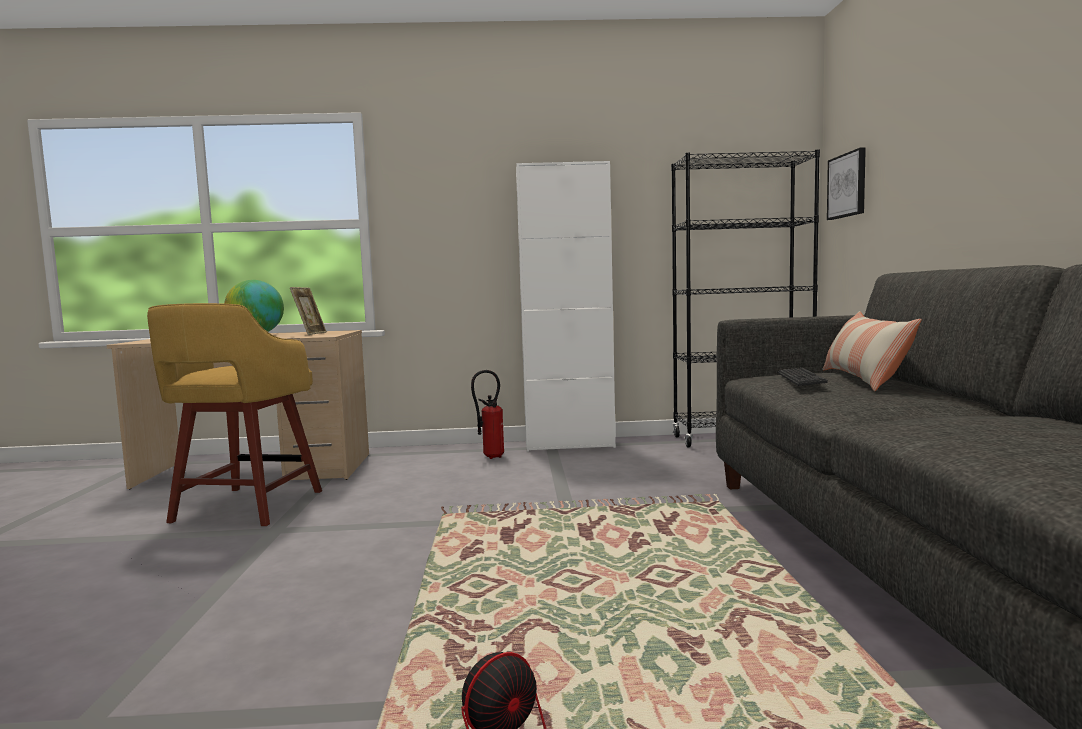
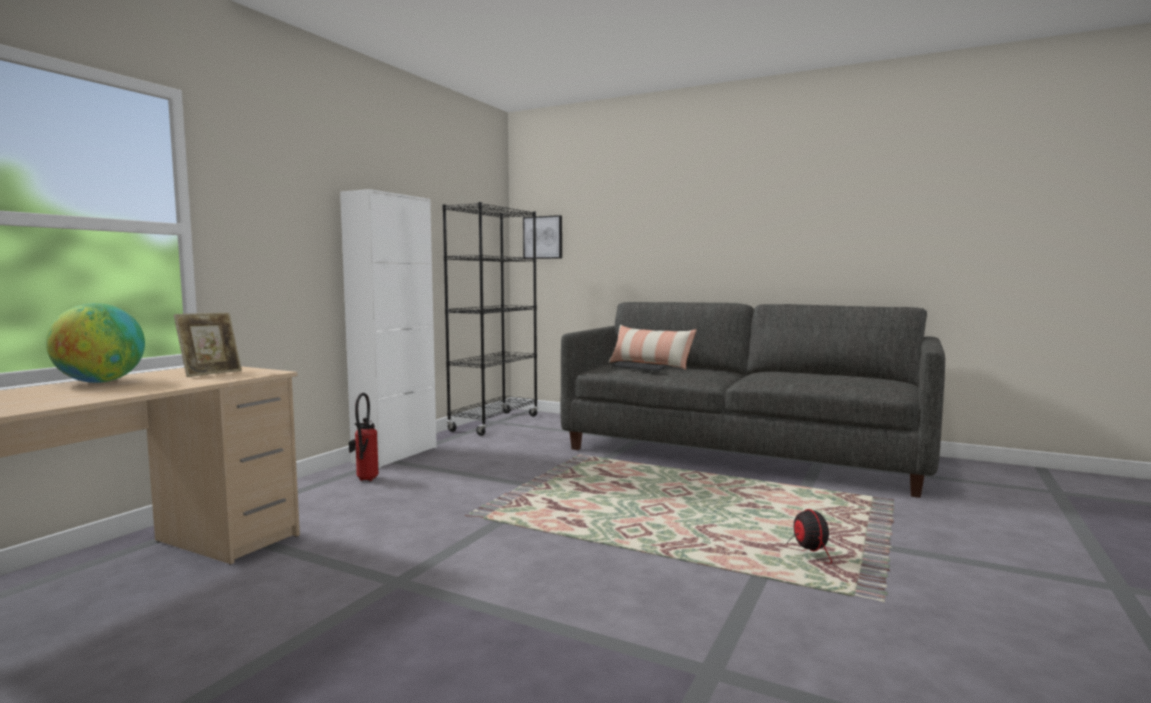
camera: 60 degrees left, 0 degrees up
(245, 508) = (287, 591): yellow stool -> none
(310, 334) = (210, 373): picture frame -> picture frame turned 90 degrees clockwise

